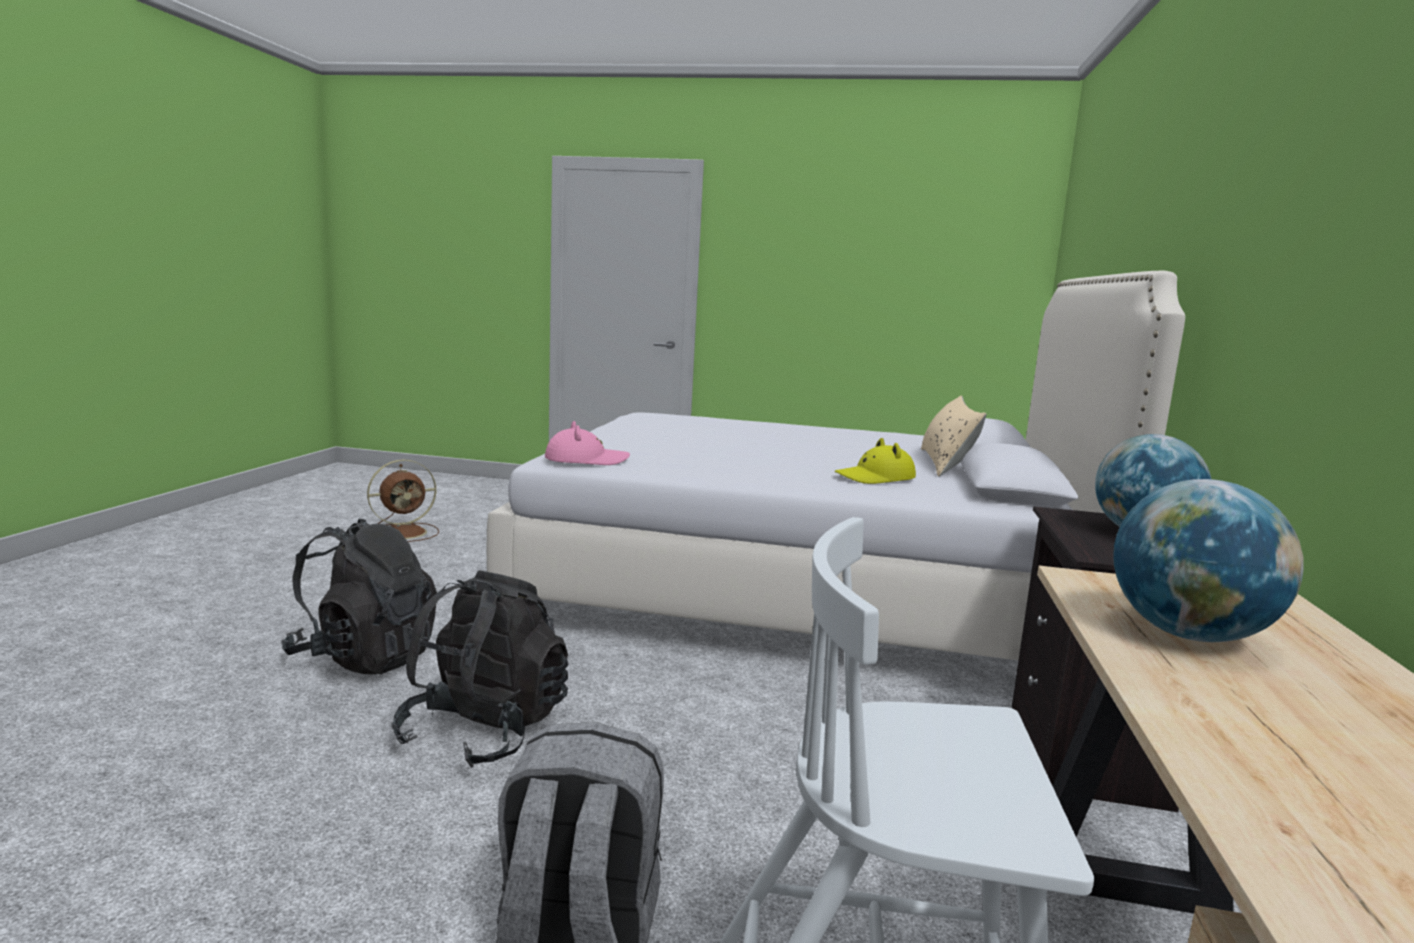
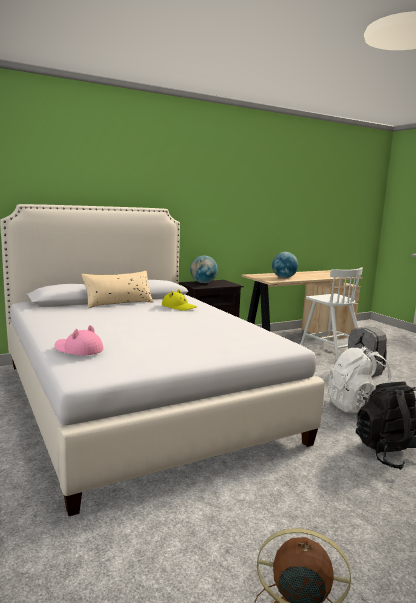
camera: 130 degrees left, 0 degrees up
(485, 731) = (356, 407): black backpack -> white backpack
(586, 460) = (273, 341): pink hat -> pink hat (78, 349)

